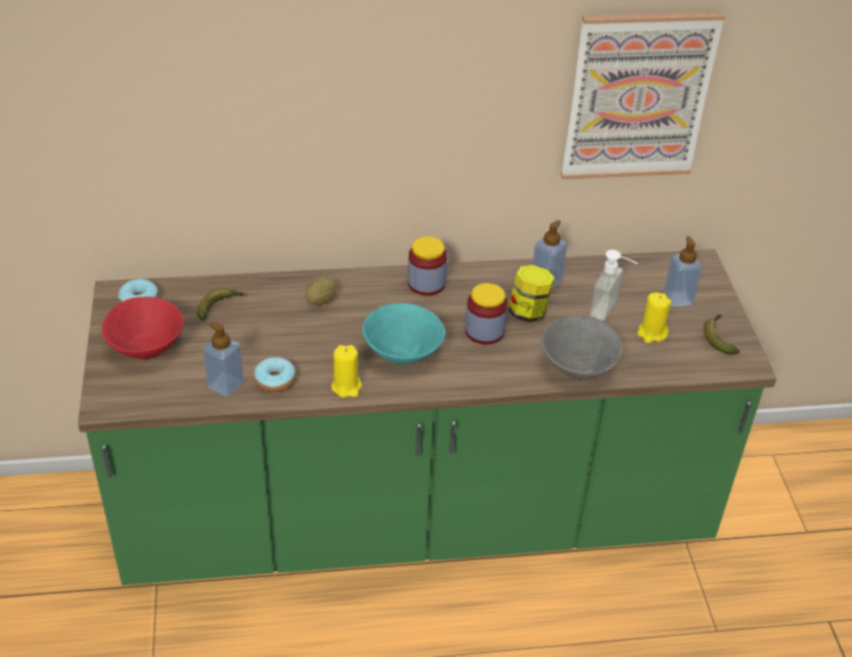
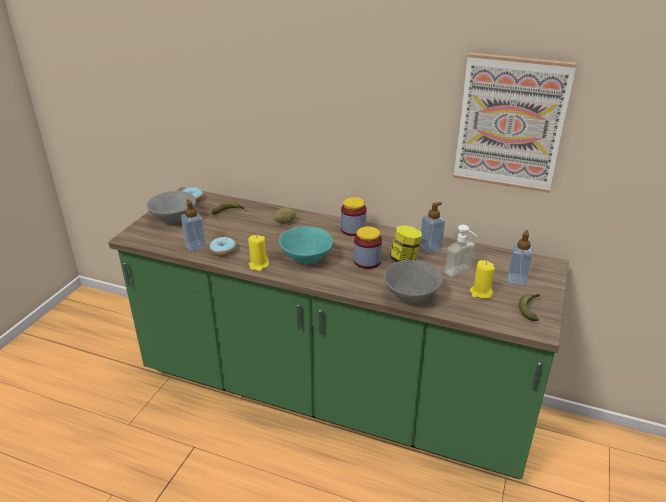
camera: 30 degrees right, 10 degrees down
(147, 347) = (174, 219): red bowl -> grey bowl

